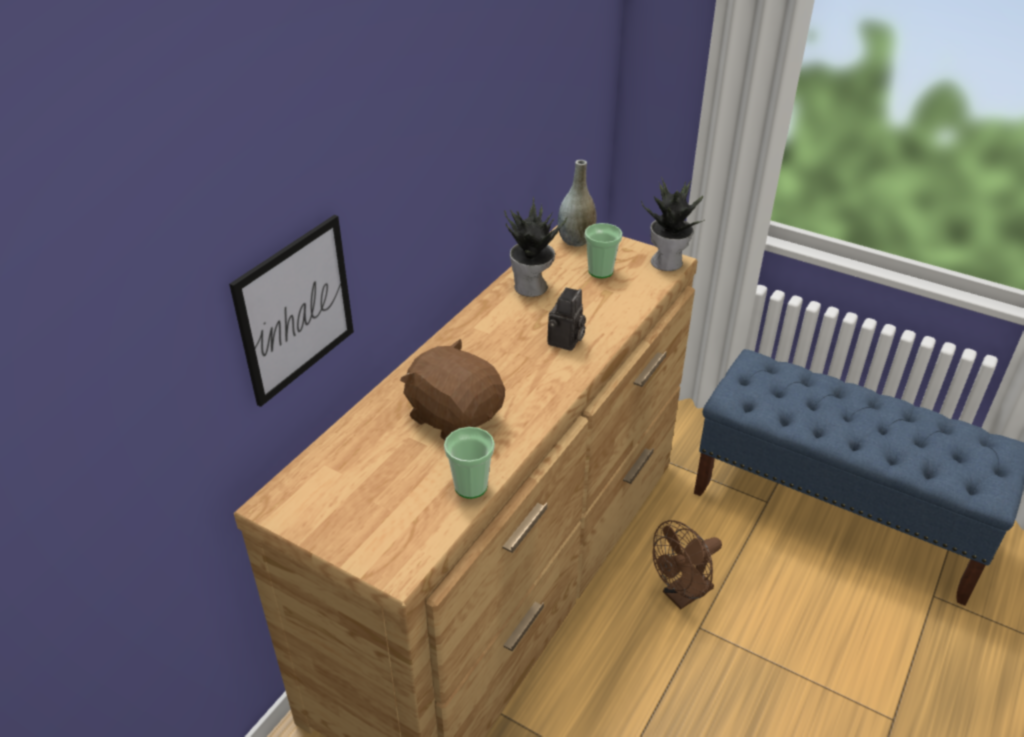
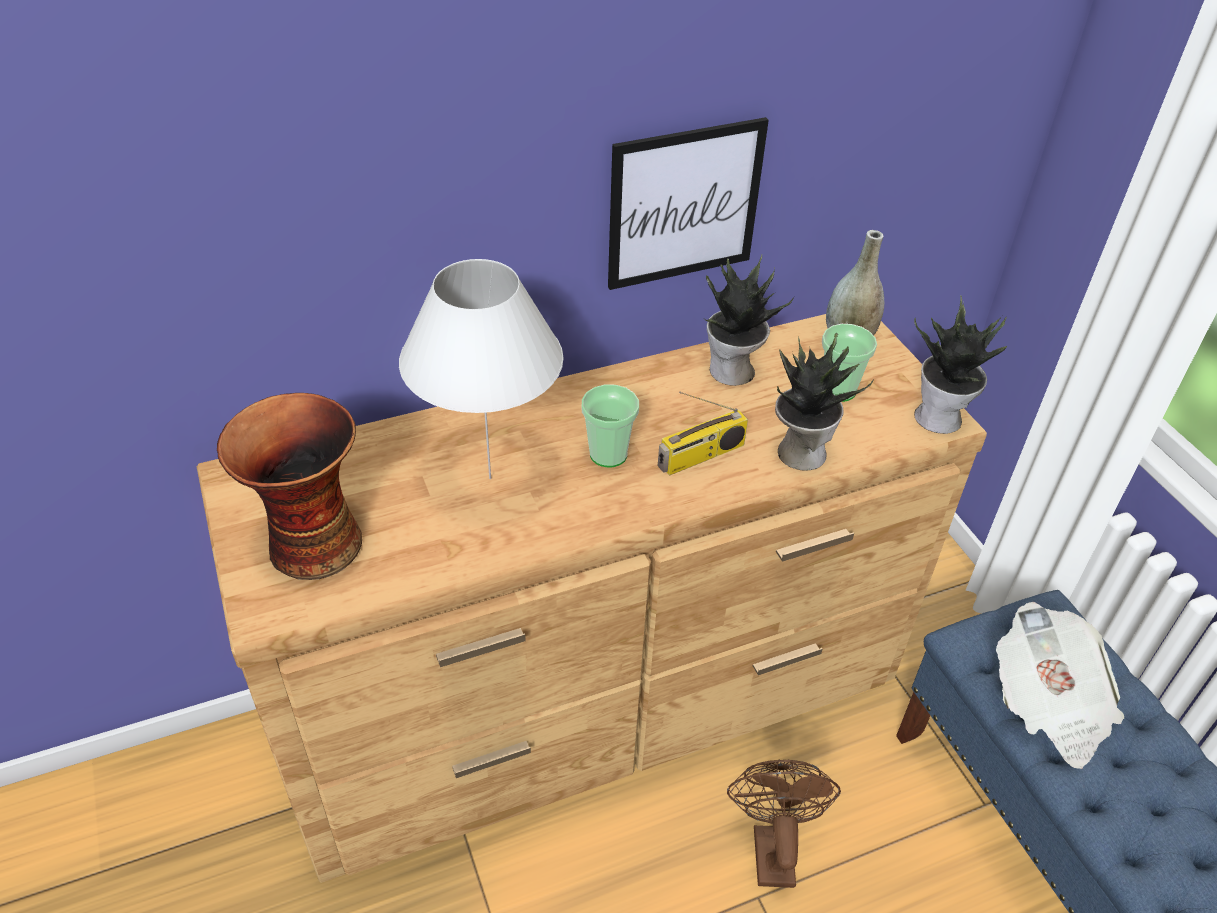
camera: 35 degrees right, 5 degrees up
(295, 309) = (328, 272): picture -> picture (684, 204)
(383, 515) = (311, 545): none -> vase
(454, 416) = (489, 478): brown plush toy -> white table lamp
(471, 486) = (422, 566): cup -> cup (608, 454)
(566, 342) = (701, 456): camera -> radio
(616, 313) = (799, 452): none -> potted plant
(682, 595) = (771, 846): brown fan -> brown fan turned 90 degrees clockwise
(796, 408) = (1049, 705): none -> newspaper

